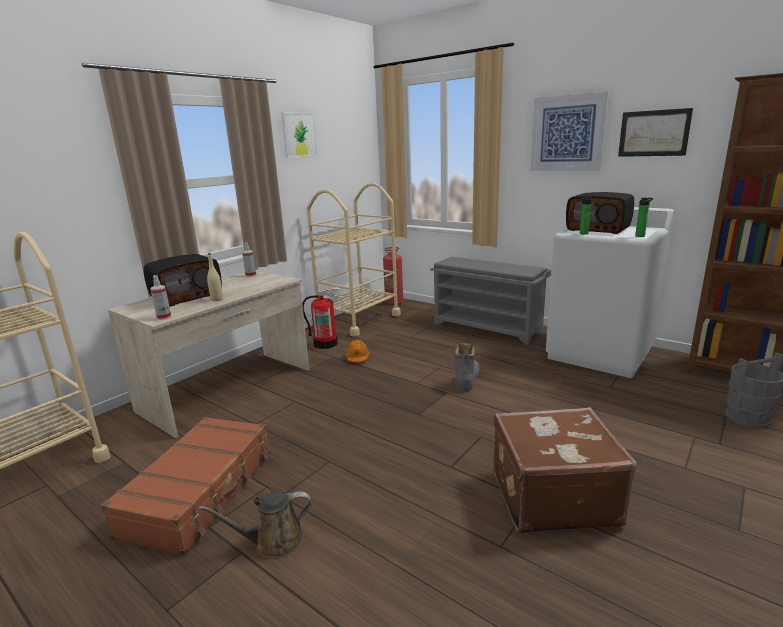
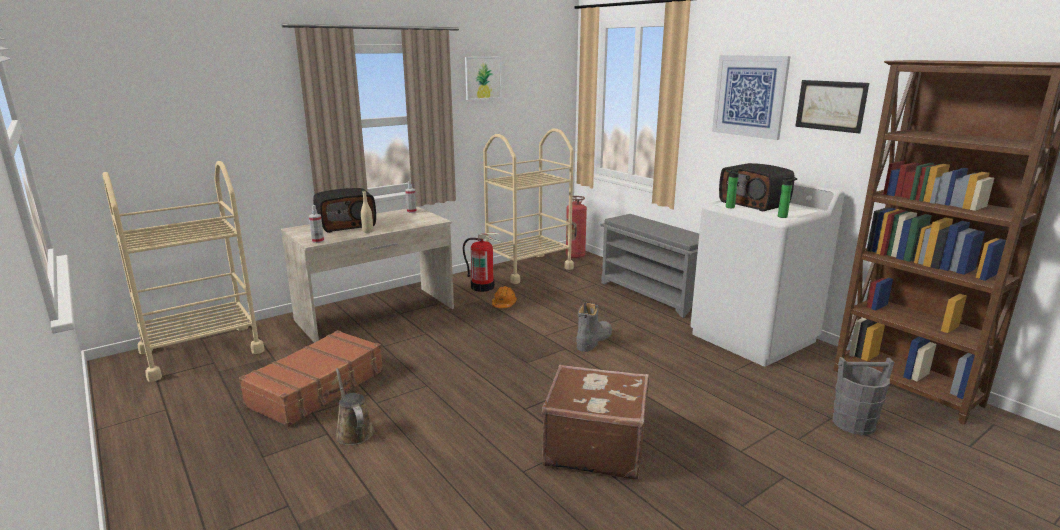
camera: 15 degrees right, 0 degrees up
(273, 541) = (353, 431): brown watering can -> brown watering can turned 60 degrees clockwise

